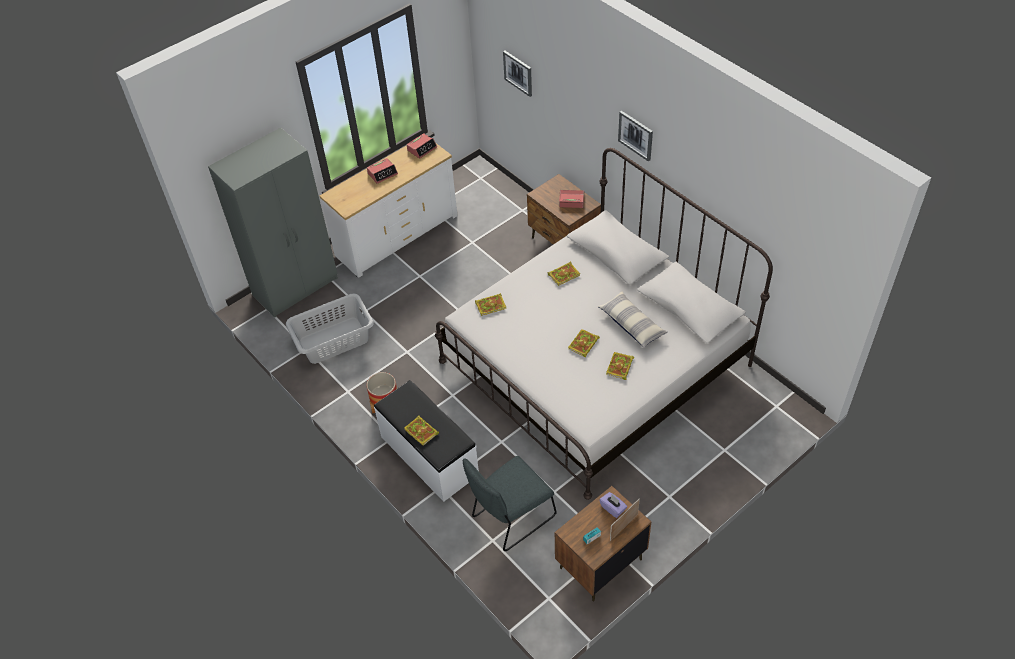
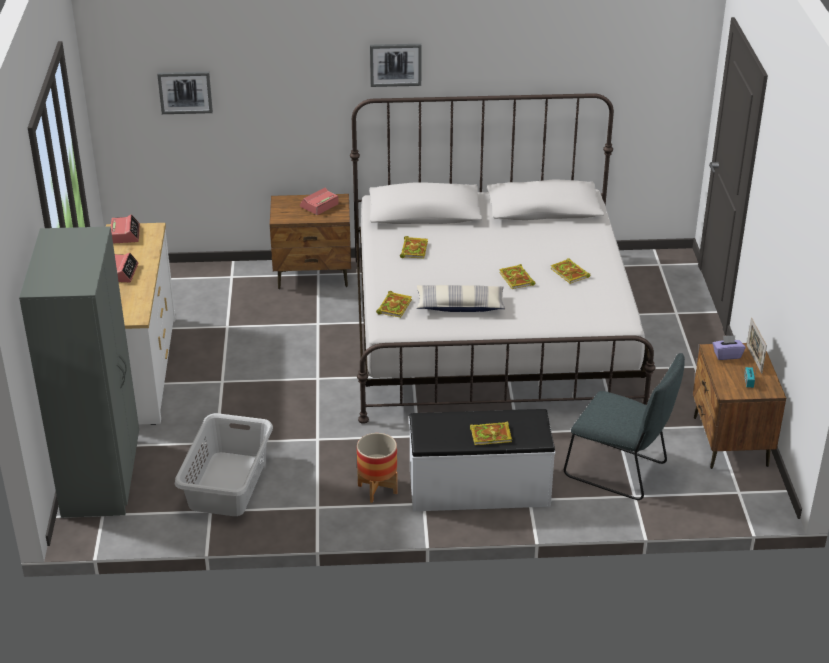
camera: 55 degrees left, 15 degrees down
(510, 518) = (620, 471): grey chair -> grey chair turned 60 degrees counterclockwise
(632, 324) = (527, 244): pillow -> pillow (460, 306)

